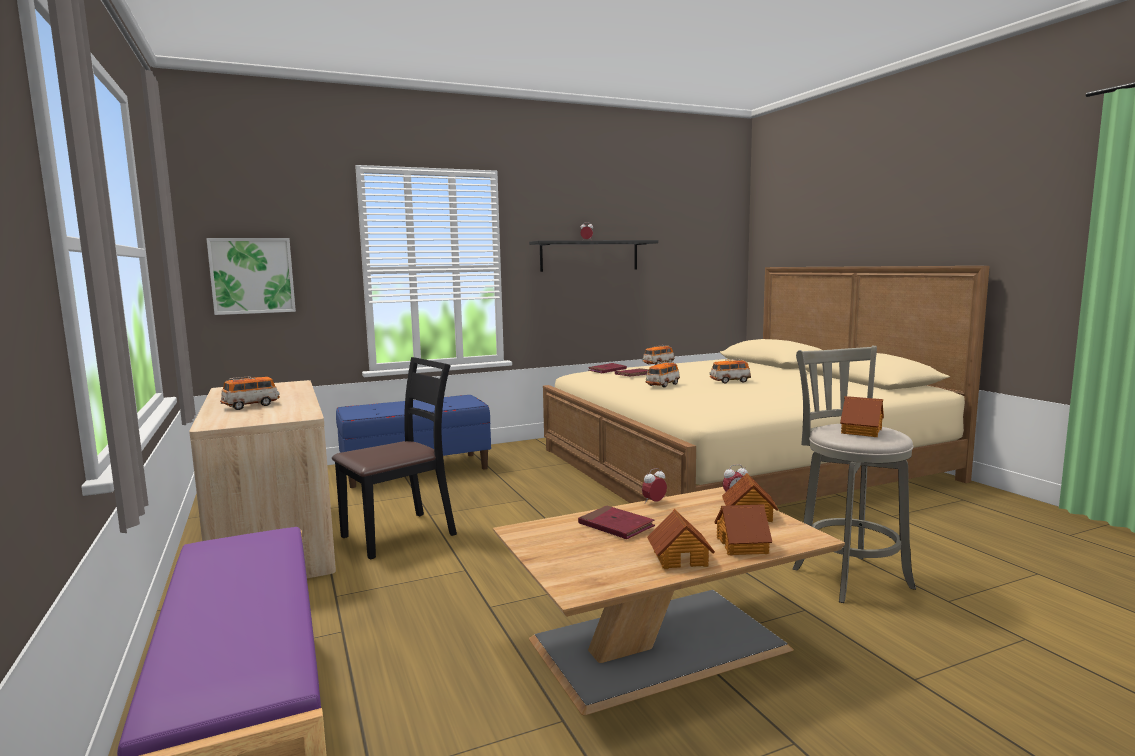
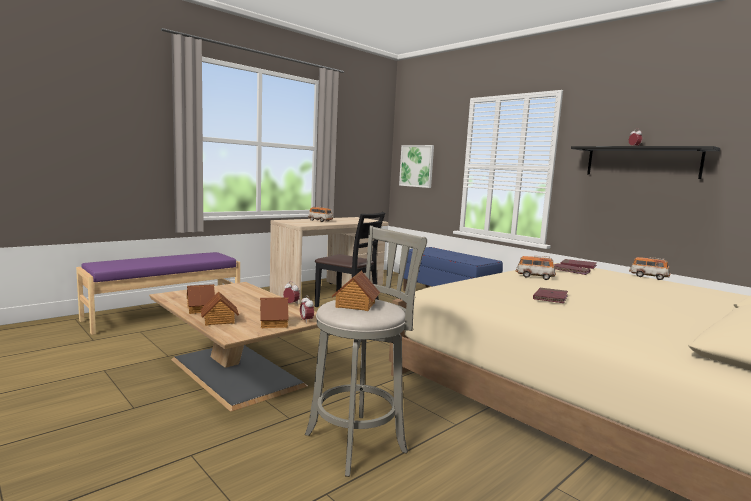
camera: 70 degrees right, 0 degrees up
(616, 526) = (249, 298): red book -> red book (550, 298)
(729, 381) = (594, 293): toy car -> none

